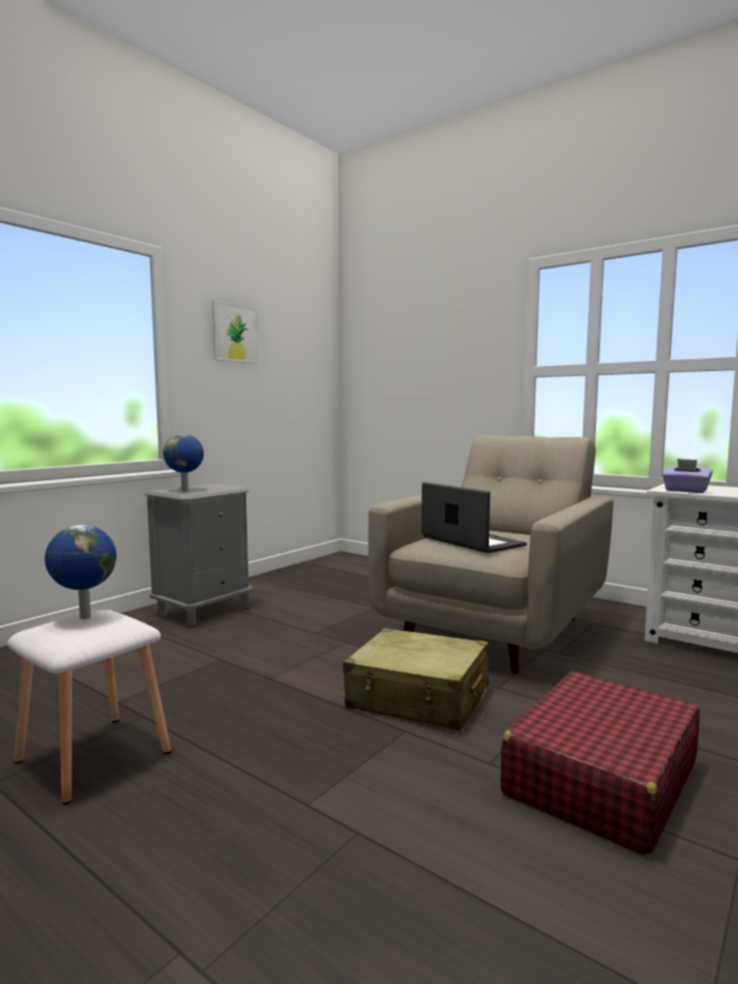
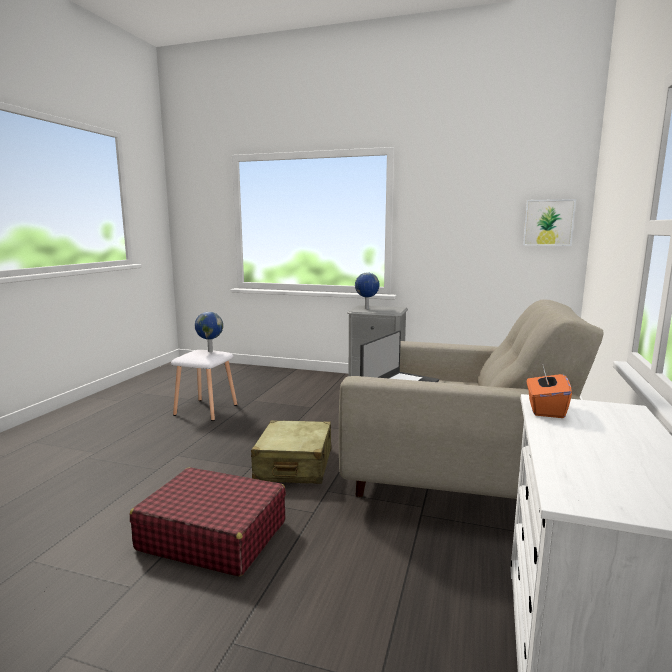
camera: 70 degrees right, 5 degrees up
(235, 333) = (455, 197): picture -> picture (548, 222)
(685, 491) = (545, 409): purple tissue box -> orange tissue box

